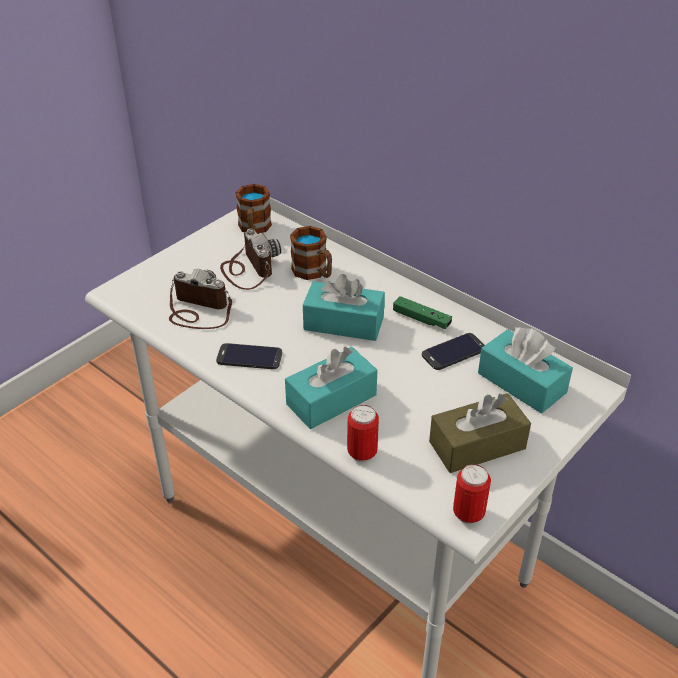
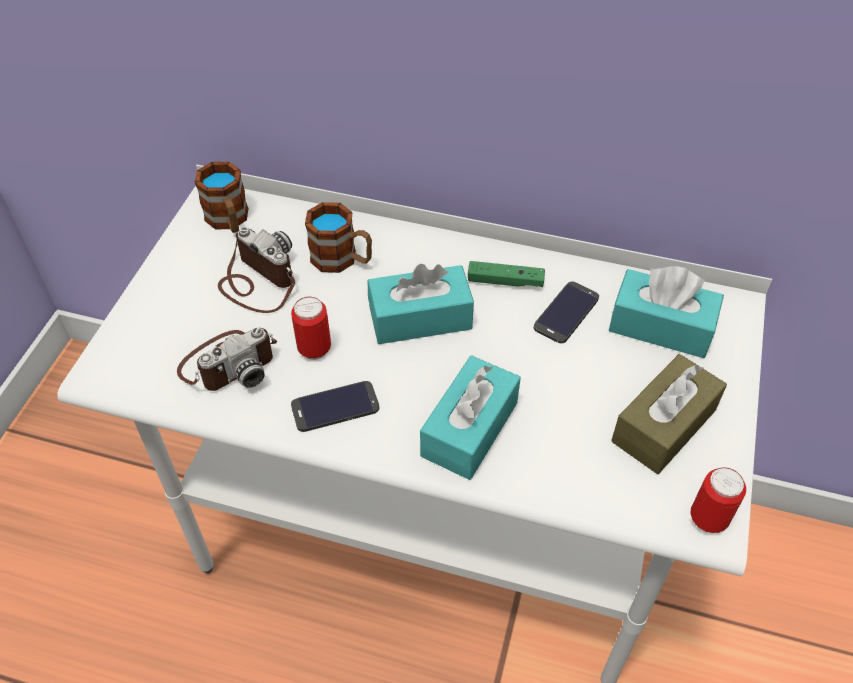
camera: 25 degrees left, 10 degrees up
(198, 310) = (229, 363): camera -> camera turned 150 degrees clockwise
(362, 453) = (548, 488): can -> can (314, 349)

